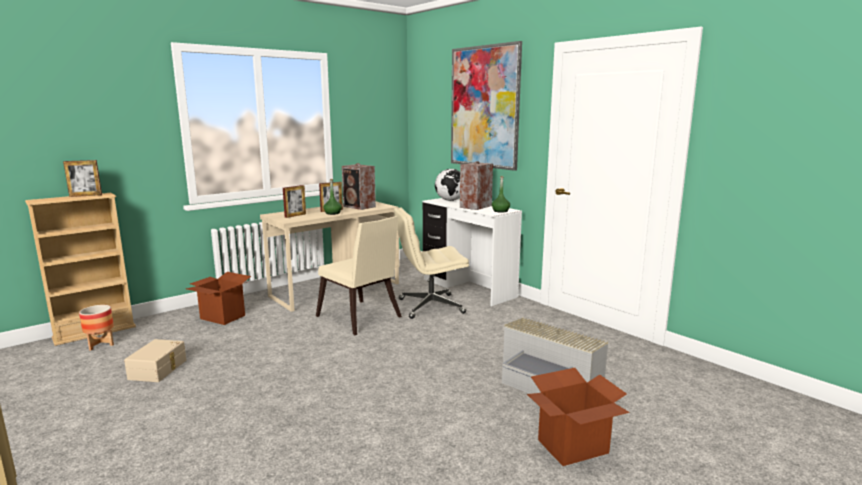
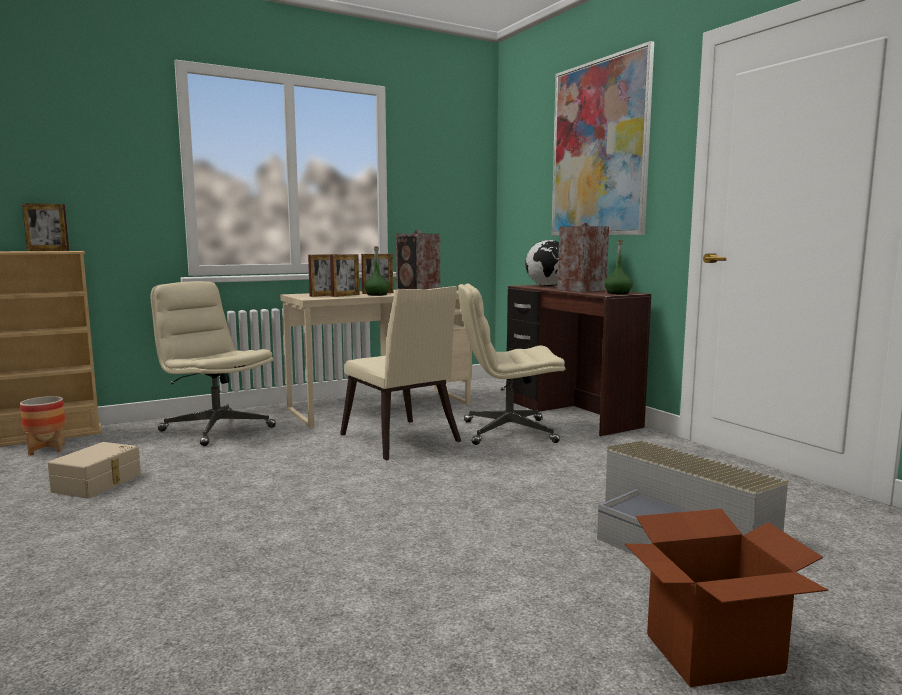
camera: 10 degrees right, 5 degrees down
(222, 317) = (216, 429): cardboard box -> beige office chair
(310, 215) = (345, 295): none -> picture frame
(467, 288) = (569, 414): white desk -> brown desk

